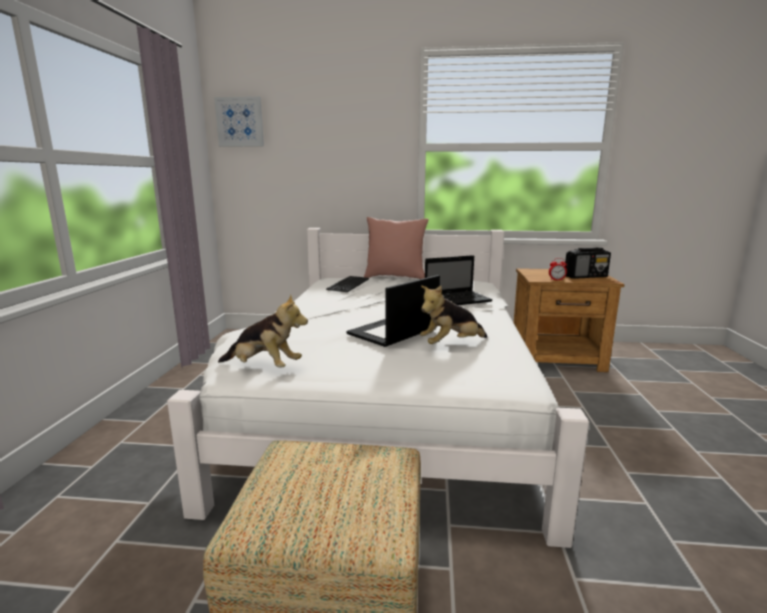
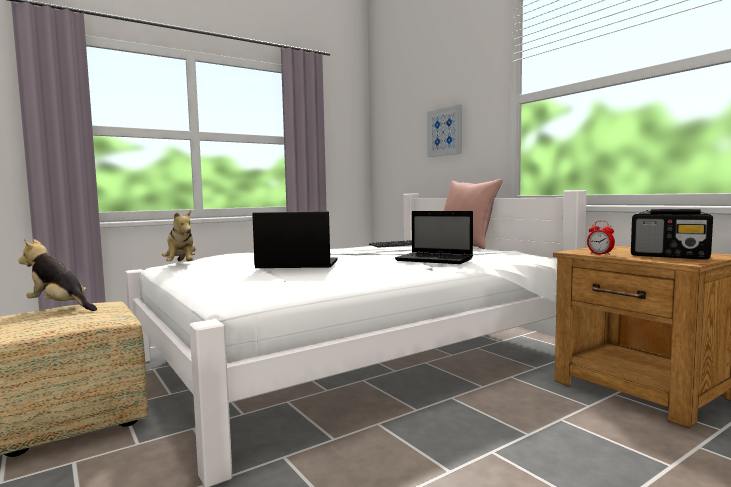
camera: 50 degrees right, 10 degrees down
(240, 122) = (386, 105): picture -> picture (445, 132)
(451, 344) = (301, 277): plush toy -> plush toy (60, 307)

